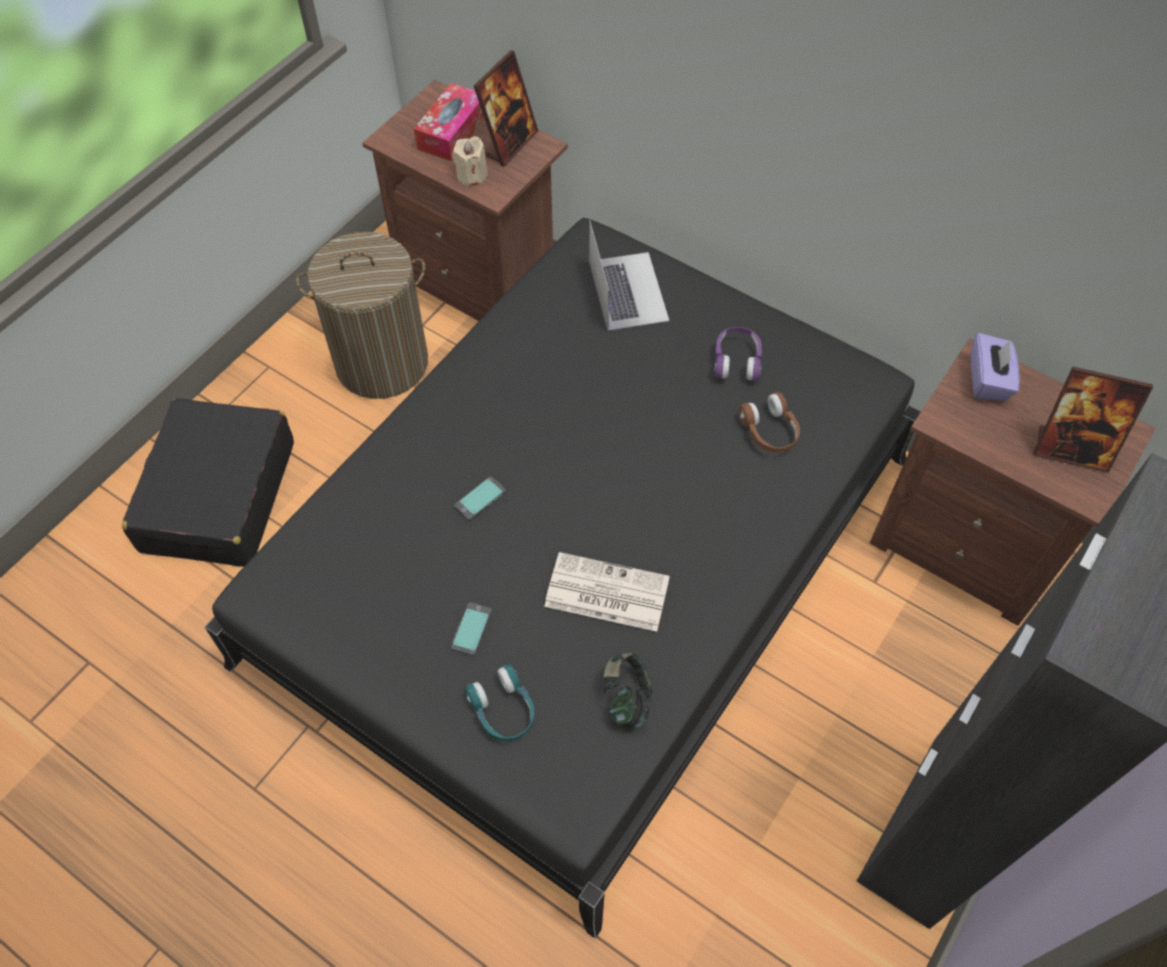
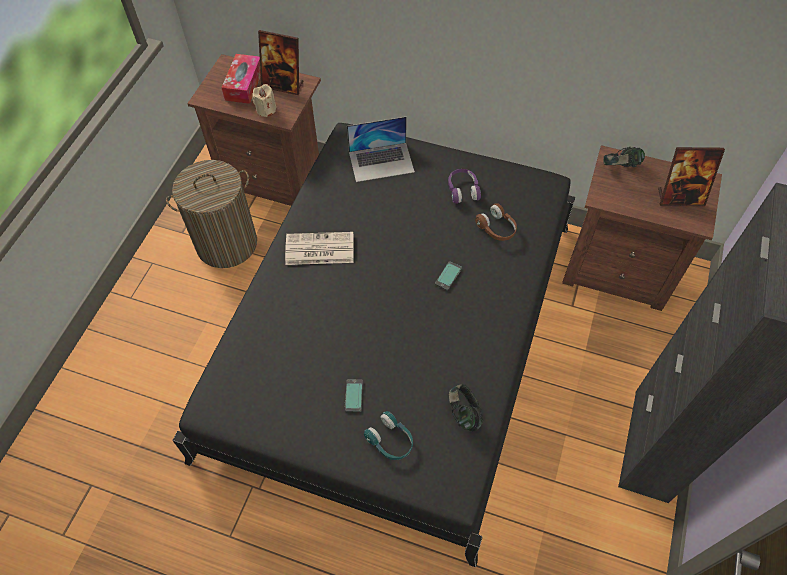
camera: 15 degrees left, 0 degrees up
(218, 497) = (145, 355): black suitcase -> none
(480, 499) = (332, 313): phone -> phone (448, 276)
(509, 143) = (283, 85): picture frame -> picture frame turned 90 degrees clockwise
(605, 593) = (429, 351): newspaper -> newspaper (318, 249)
(627, 290) = (381, 162): laptop -> laptop turned 105 degrees clockwise
(988, 380) = (620, 167): purple tissue box -> headphones

